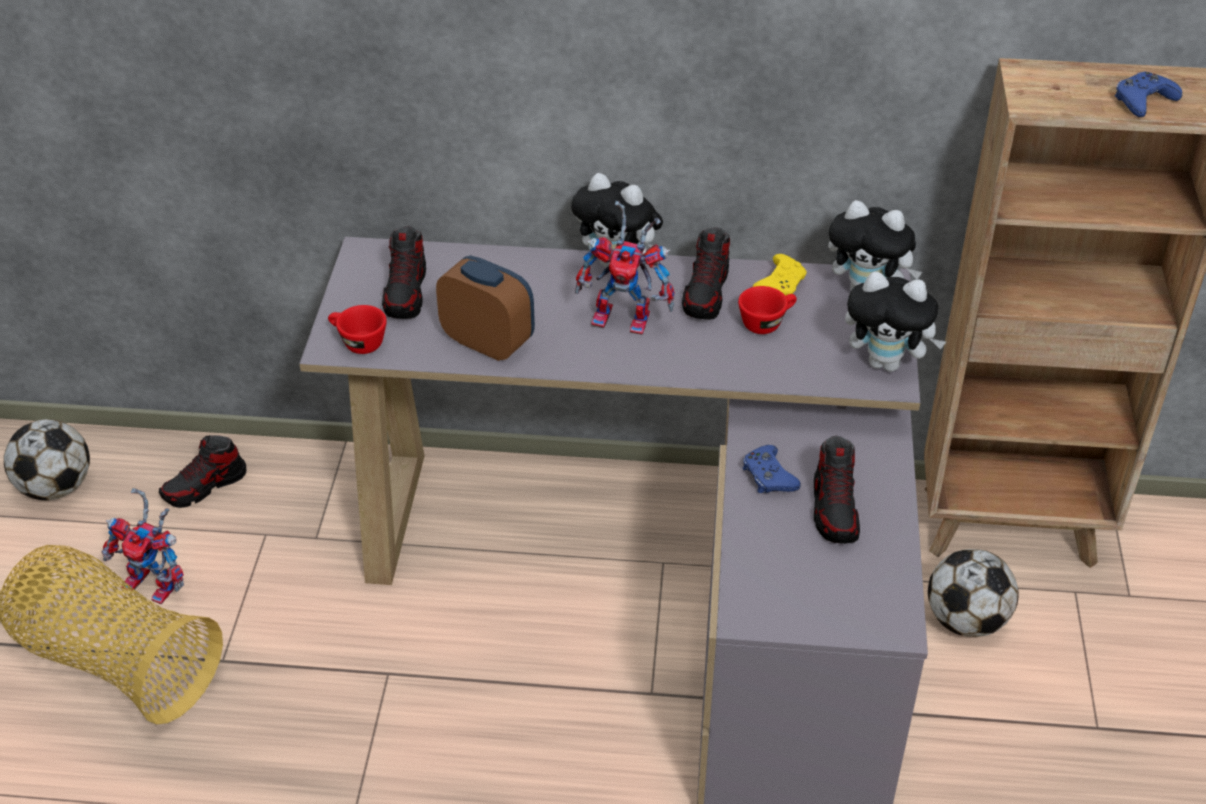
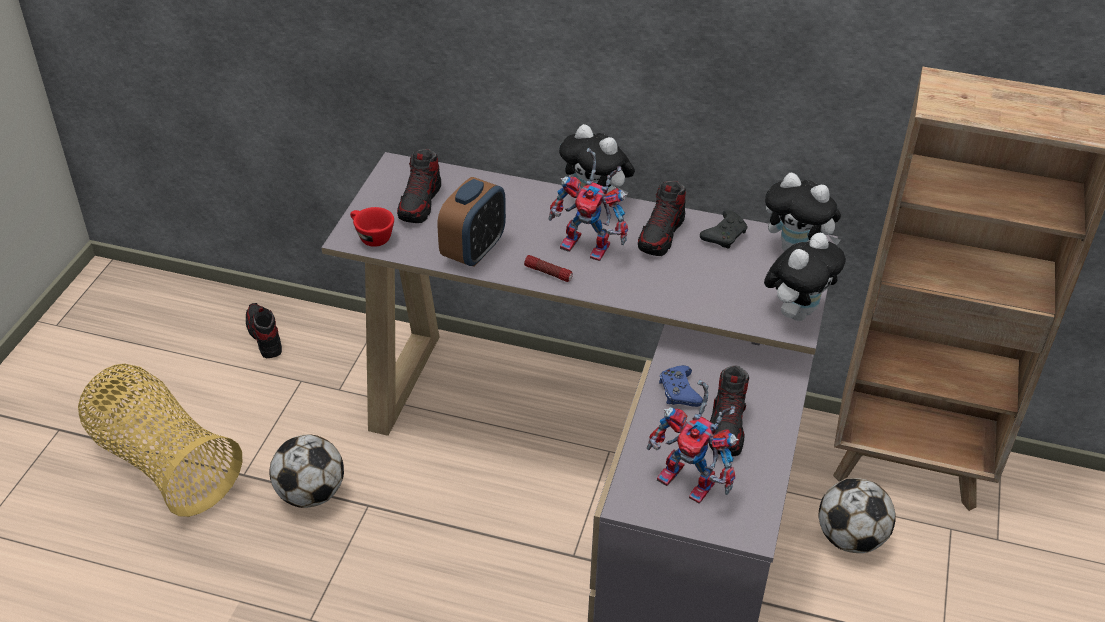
camera: 10 degrees right, 0 degrees up
(56, 488) = (152, 321): football -> football (311, 494)
(158, 585) = (209, 408): toy robot -> toy robot (693, 482)
(205, 486) = (264, 336): shoe -> shoe turned 90 degrees clockwise
(488, 343) = (473, 251): alarm clock -> alarm clock turned 75 degrees clockwise
(586, 357) = (548, 273): none -> flashlight
(766, 322) = (704, 264): red cup -> none
(780, 285) = (724, 235): yellow game controller -> black game controller
(887, 363) = (796, 311): plush toy -> plush toy turned 75 degrees counterclockwise
(1143, 101) = (1037, 116): blue game controller -> none

